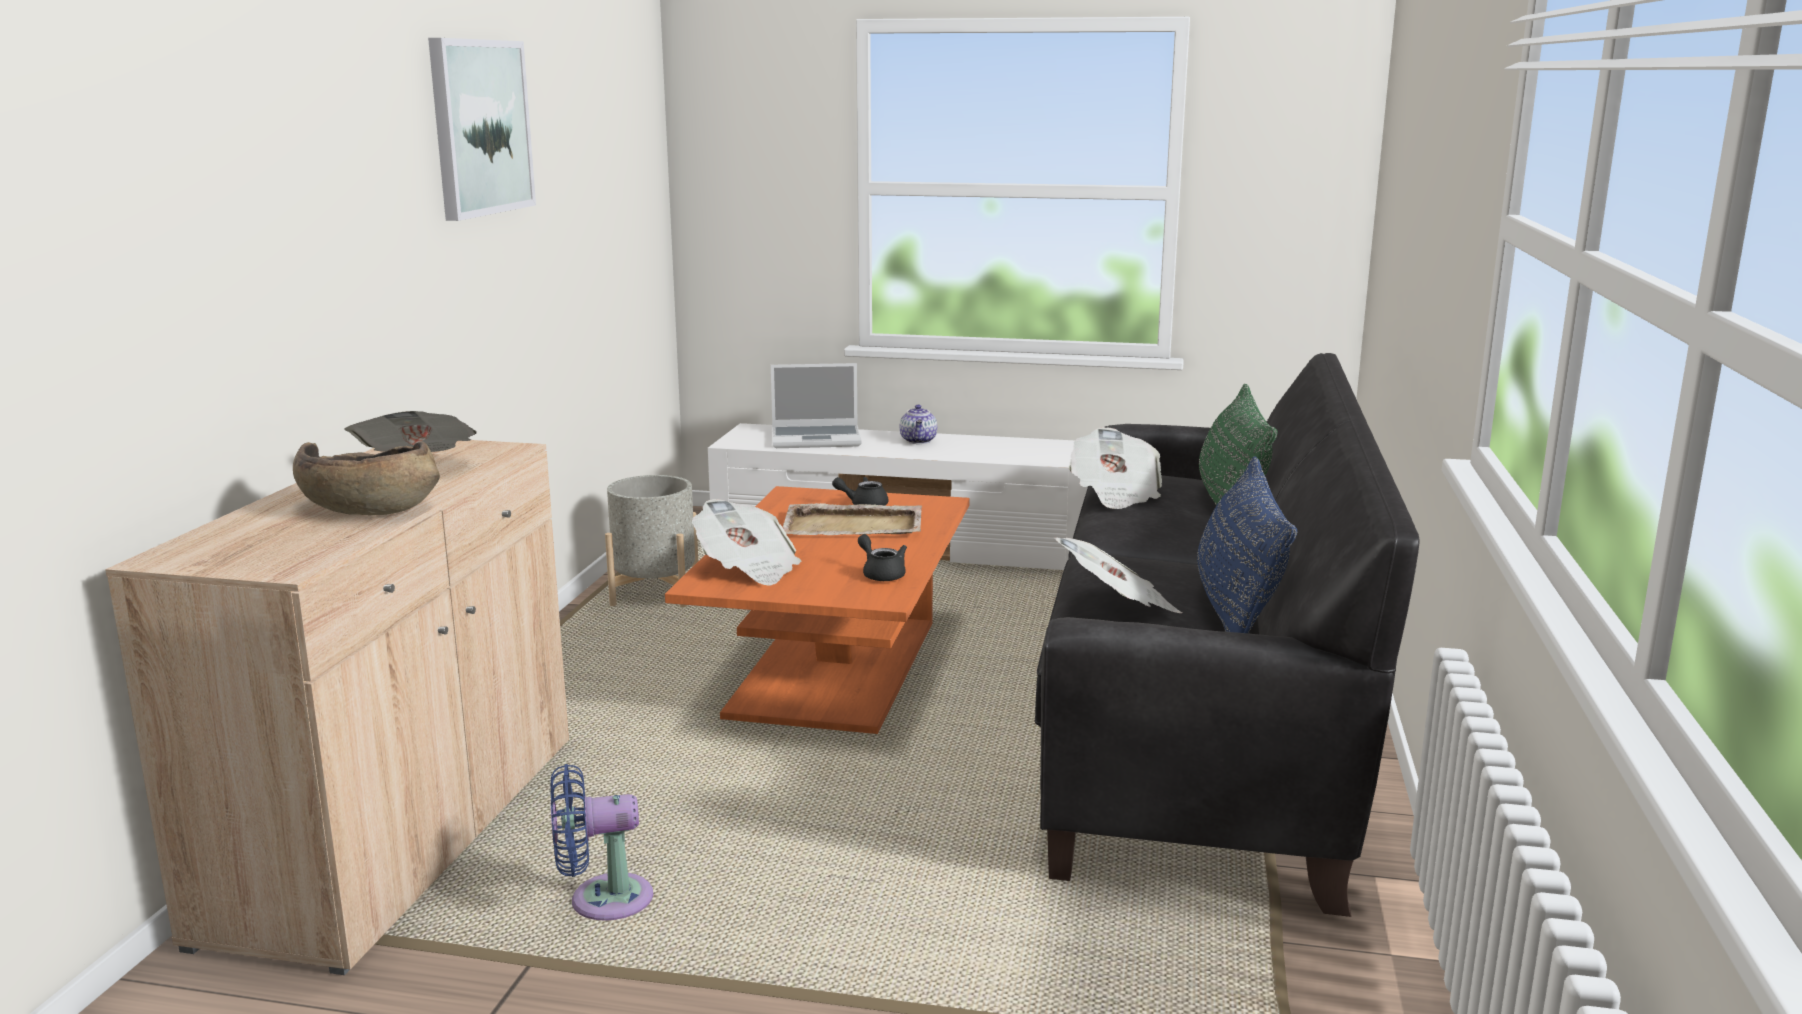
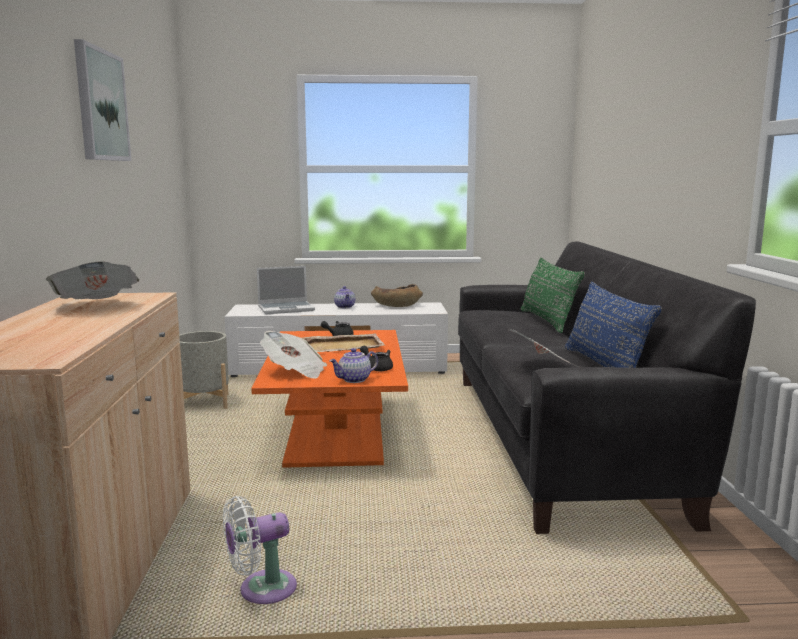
camera: 15 degrees left, 5 degrees down
(368, 508) = (79, 326): brown bowl -> brown bowl (396, 305)
(602, 900) = (261, 590): blue fan -> white fan
(828, 594) = (354, 380): none -> teapot
(1115, 494) = (486, 318): newspaper -> none

